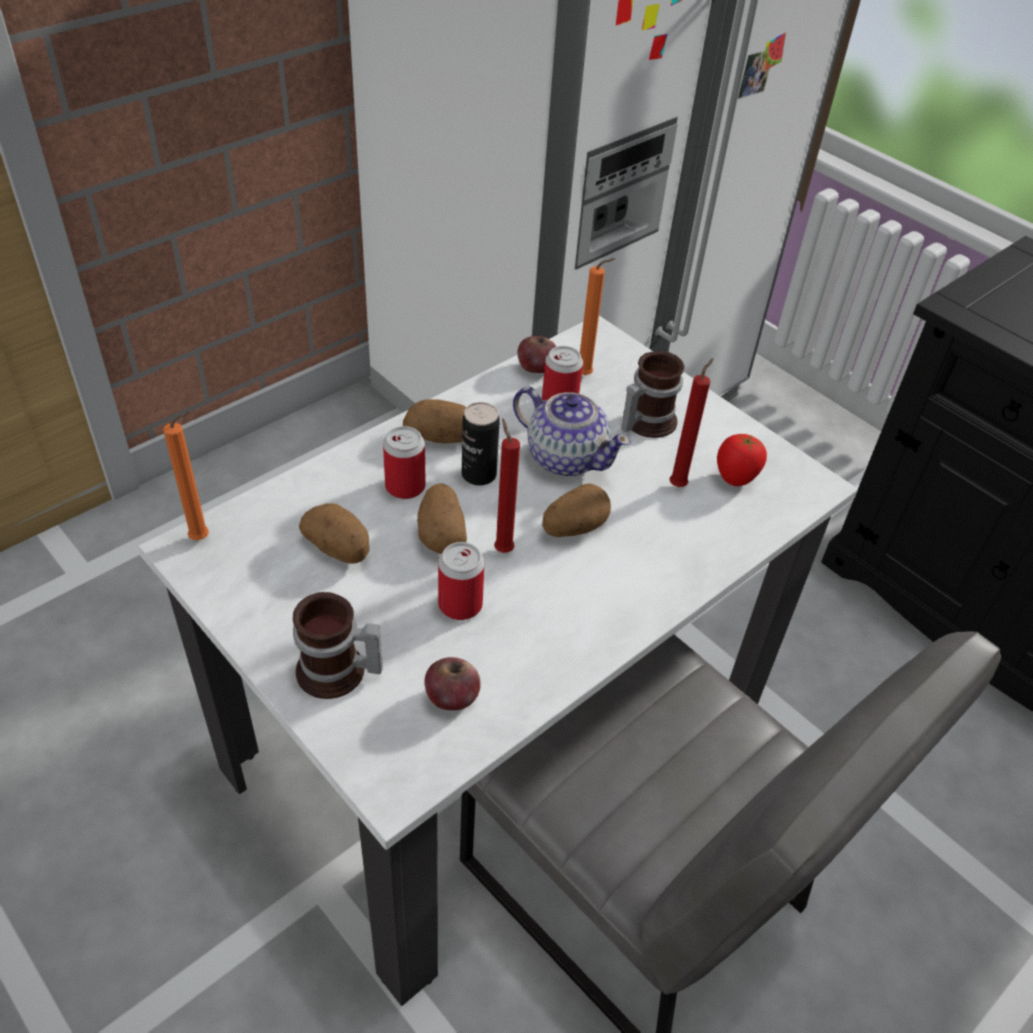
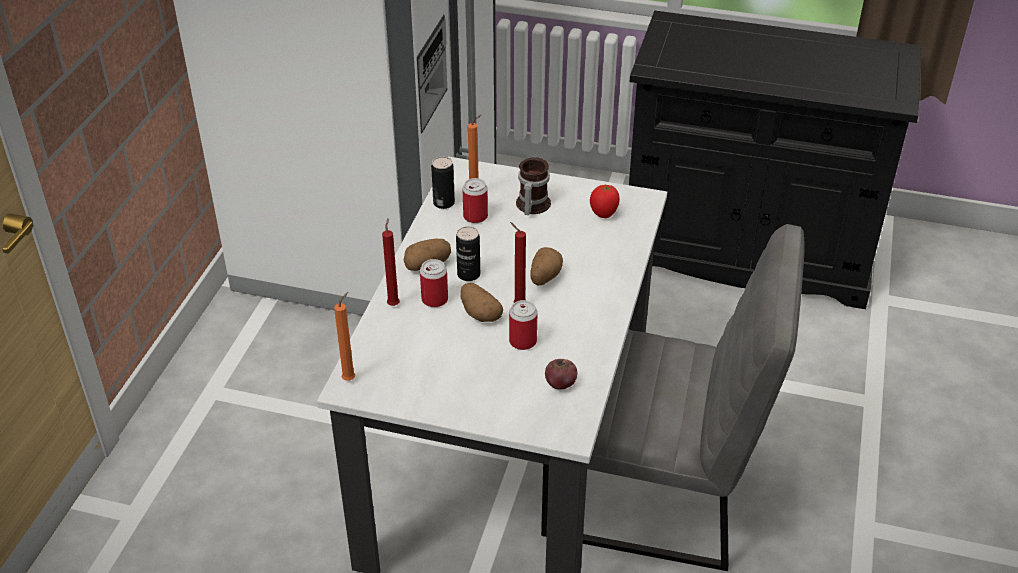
camera: 30 degrees left, 5 degrees down
(337, 674) = (493, 403): mug -> none
(339, 549) = (432, 347): potato -> none
(536, 368) = (444, 203): apple -> can
(565, 457) = (506, 244): teapot -> none
(679, 484) = (578, 230): red candle -> red candle (394, 304)

